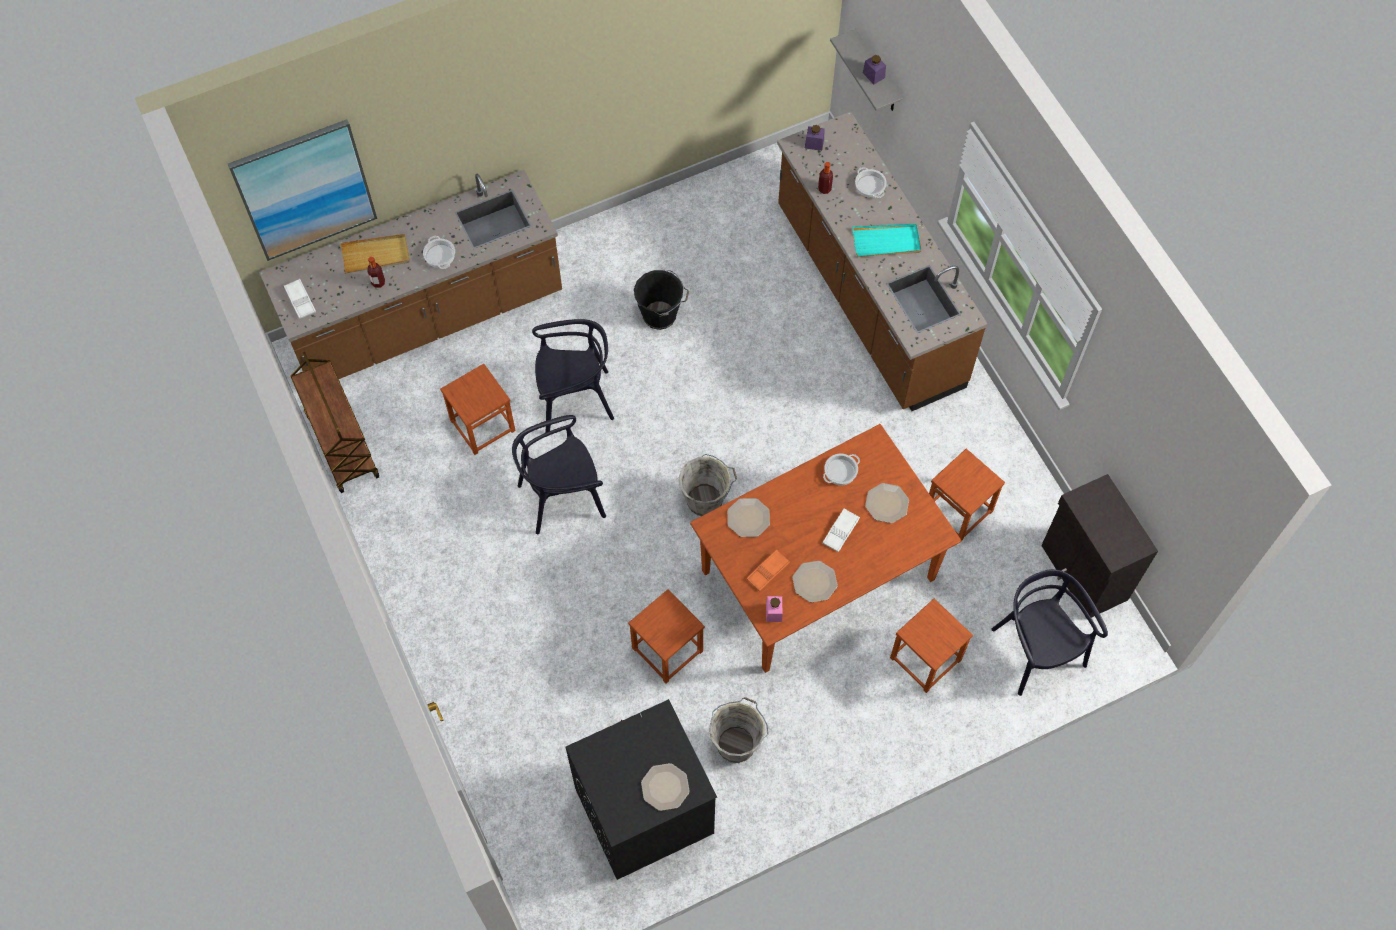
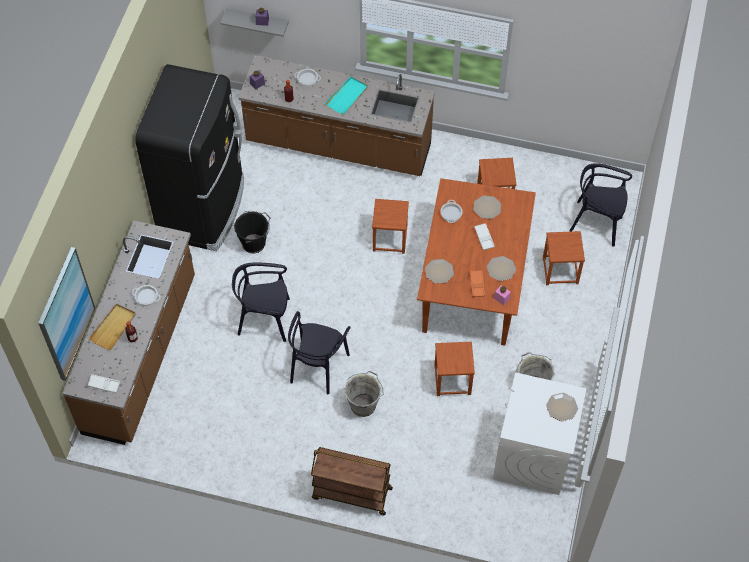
camera: 50 degrees left, 5 degrees down
(341, 444) = (178, 453): brown cart -> brown cart (351, 493)
(482, 425) = (236, 374): brown stool -> brown stool (389, 238)
(575, 399) = (264, 319): black chair -> black chair turned 120 degrees counterclockwise
(643, 812) = (533, 456): black washing machine -> white washing machine
(659, 234) = (203, 208): none -> black fridge
(706, 500) = (384, 301): grey bucket -> grey bucket (363, 404)
(1083, 573) = (575, 172): black cabinet -> none

